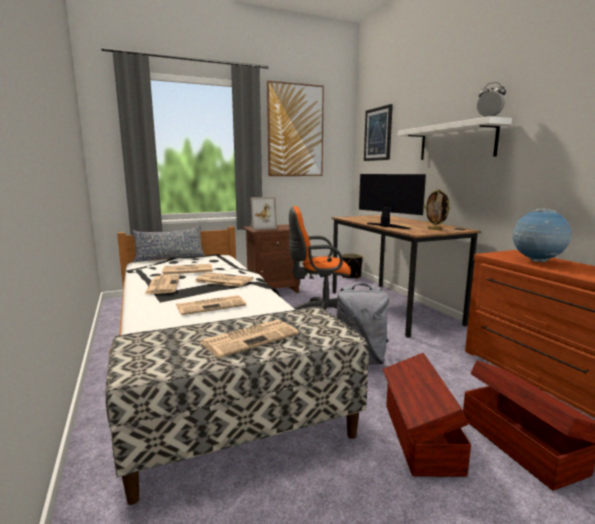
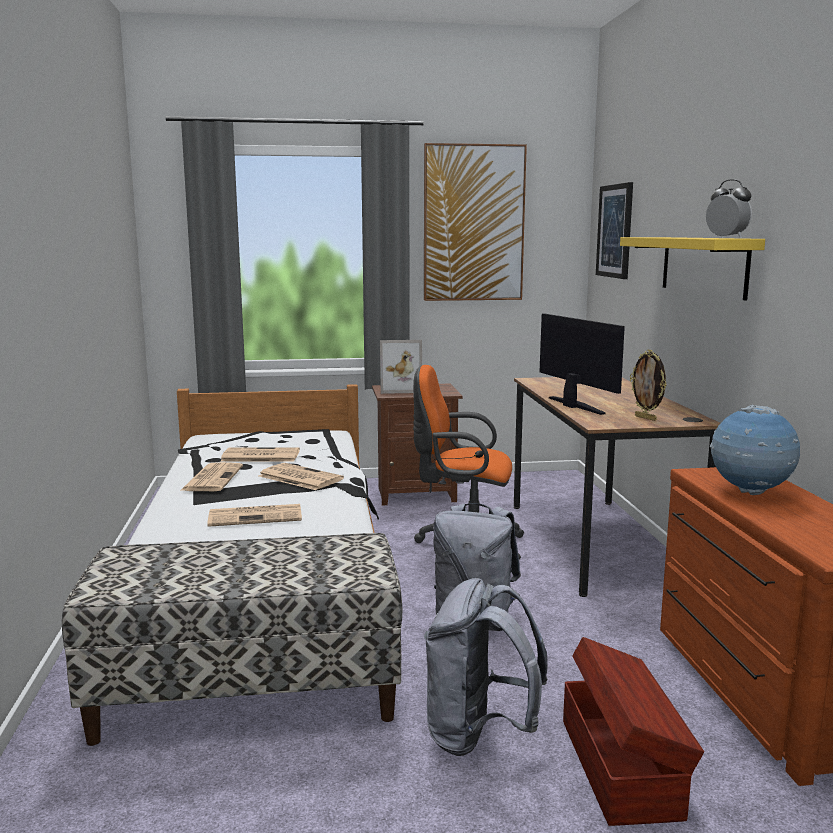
camera: 15 degrees right, 0 degrees up
(170, 258) = (252, 432): pillow -> none
(251, 338) = (255, 567): newspaper -> none
(351, 276) = (569, 480): black planter -> none
(420, 437) = (479, 735): brown storage box -> grey backpack
(456, 142) = (703, 265): white shelf -> yellow shelf

